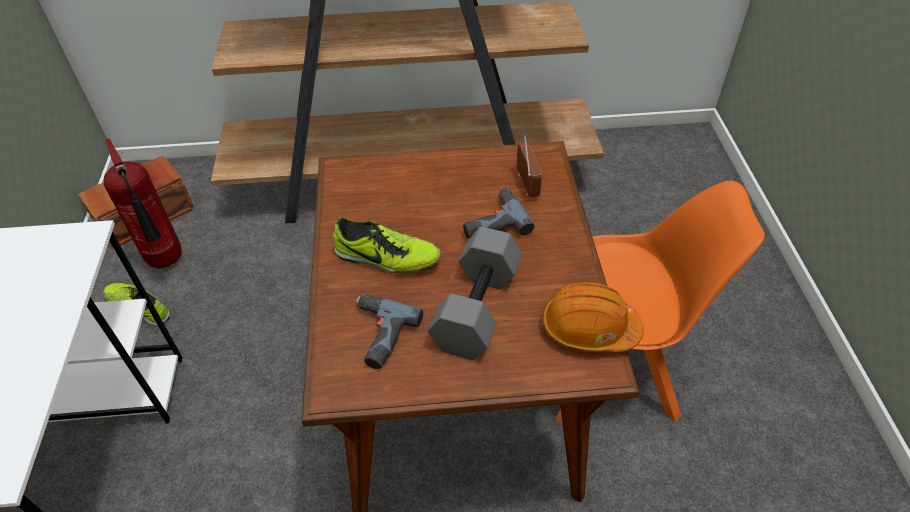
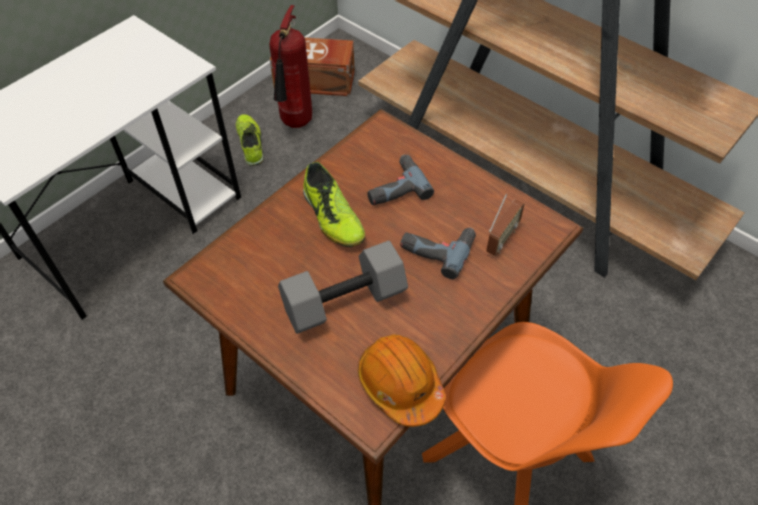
camera: 45 degrees right, 5 degrees up
(377, 335) = (263, 265): power drill -> power drill (394, 186)

